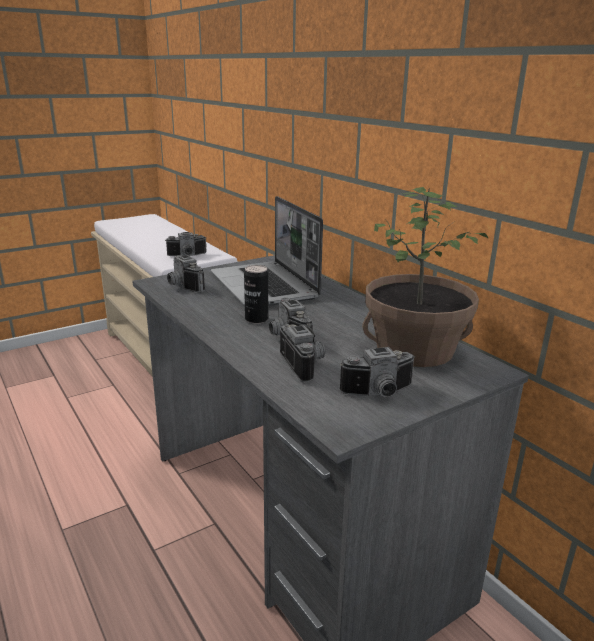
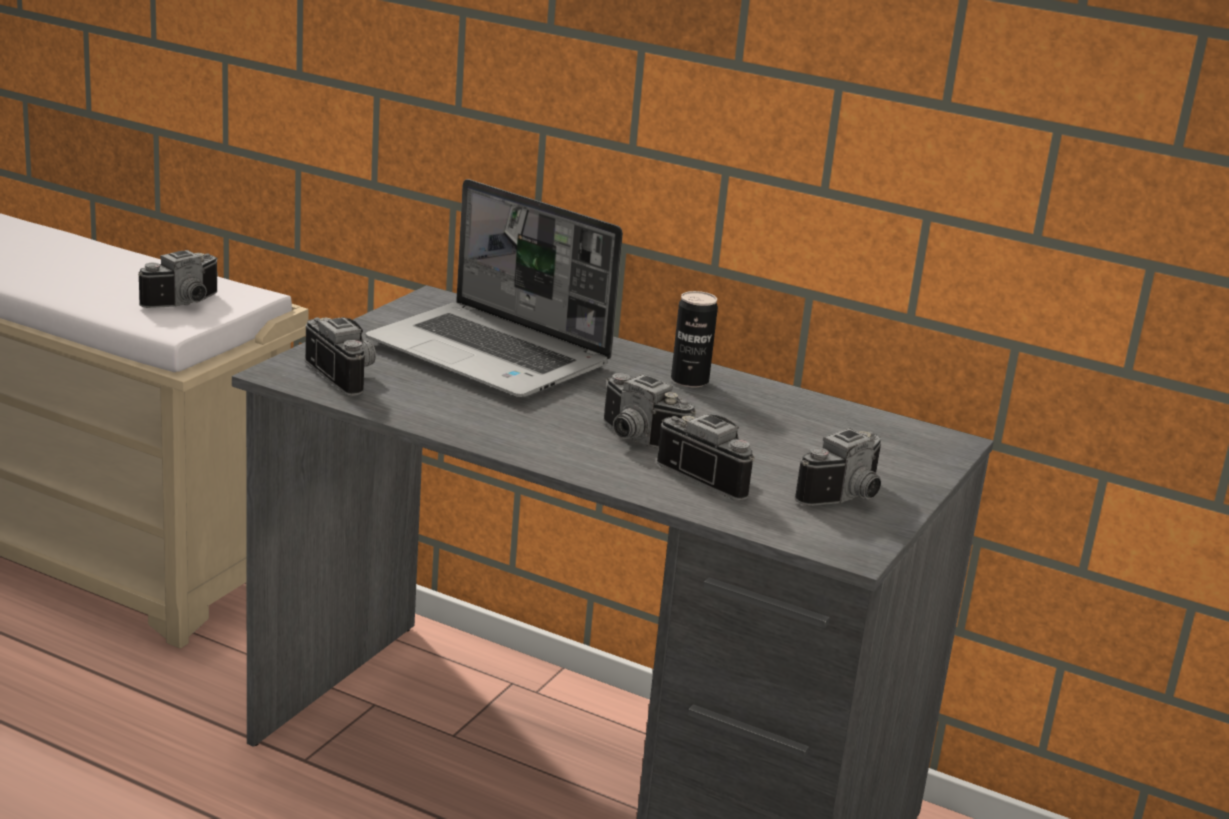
camera: 30 degrees left, 0 degrees up
(182, 287) = (347, 376): camera -> camera turned 150 degrees counterclockwise
(256, 319) = (554, 417): can -> can (689, 381)
(414, 350) = (829, 429): potted plant -> none

